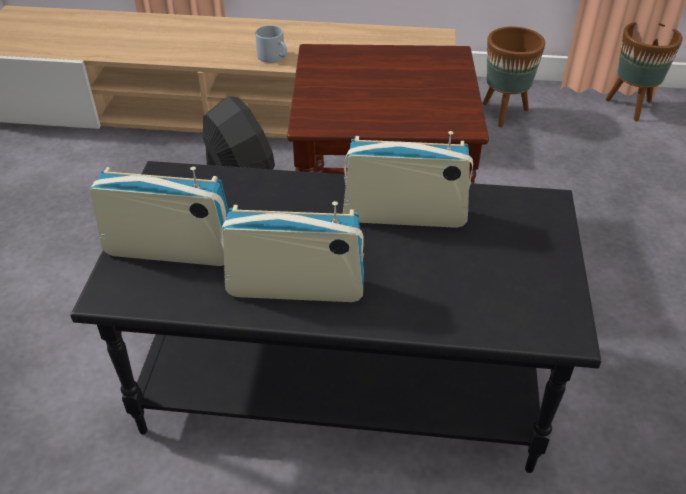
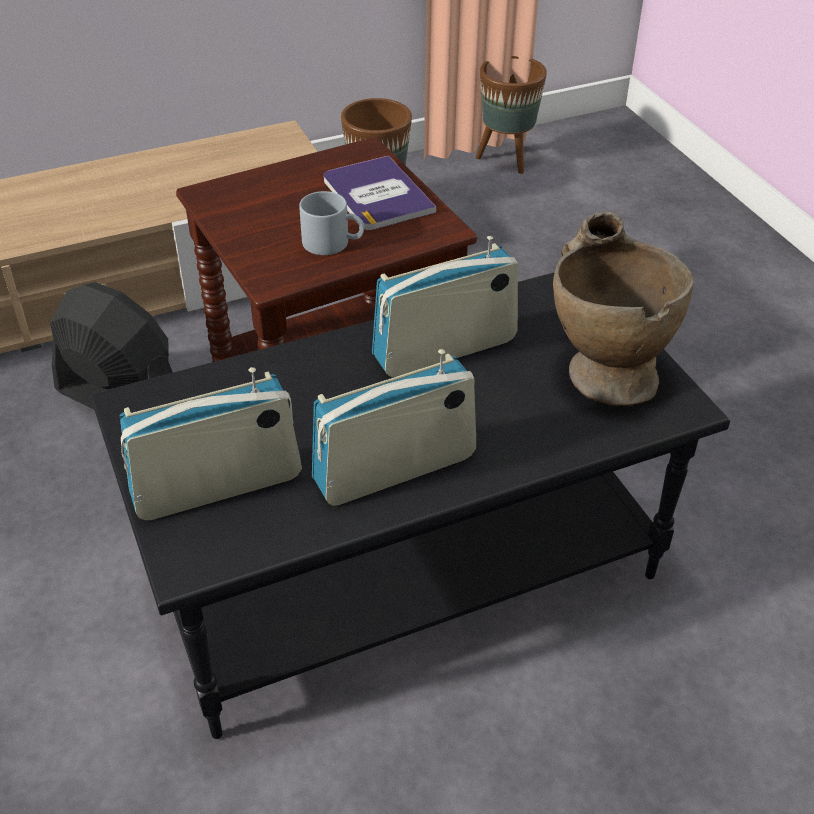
camera: 30 degrees left, 0 degrees up
(274, 57) = (97, 218): grey mug -> grey mug (333, 243)
(435, 87) = (377, 195): none -> book
(518, 276) = (602, 369): none -> beige vase

